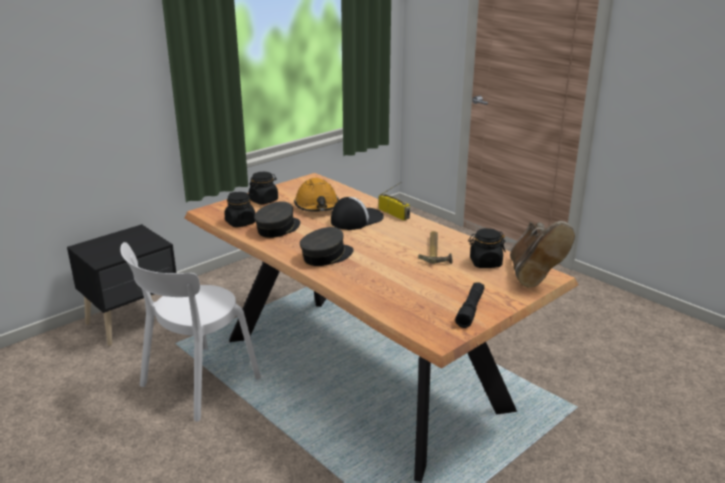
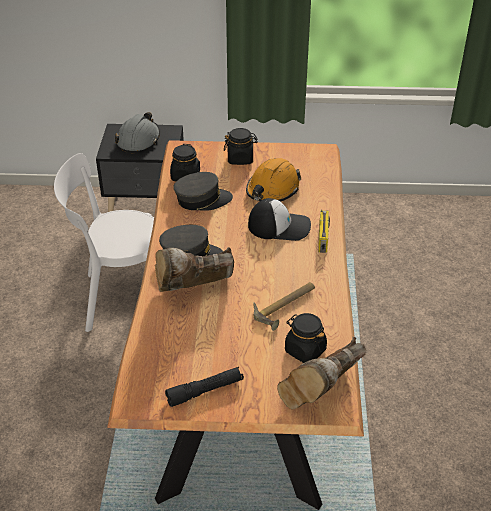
camera: 45 degrees right, 15 degrees up
(117, 245) = (138, 140): none -> grey hard hat
(365, 271) = (192, 291): none -> brown boot

